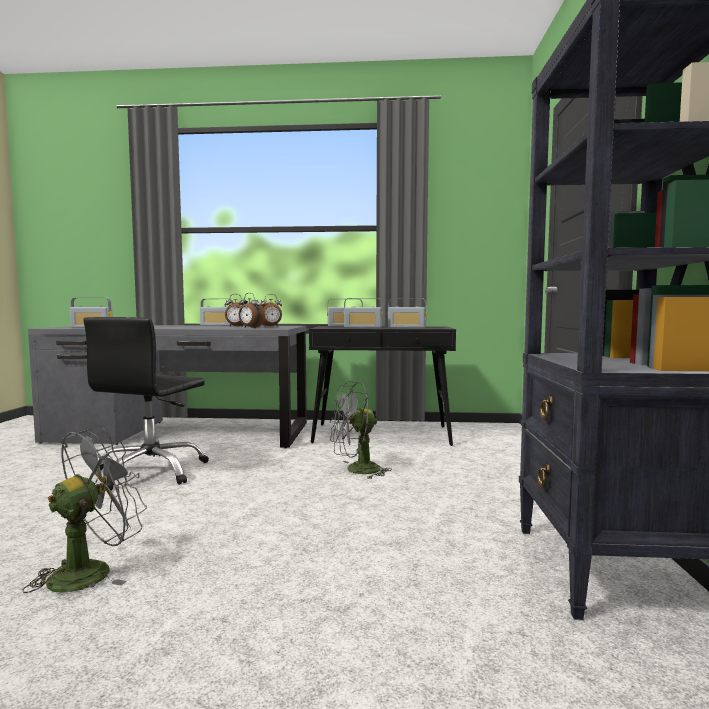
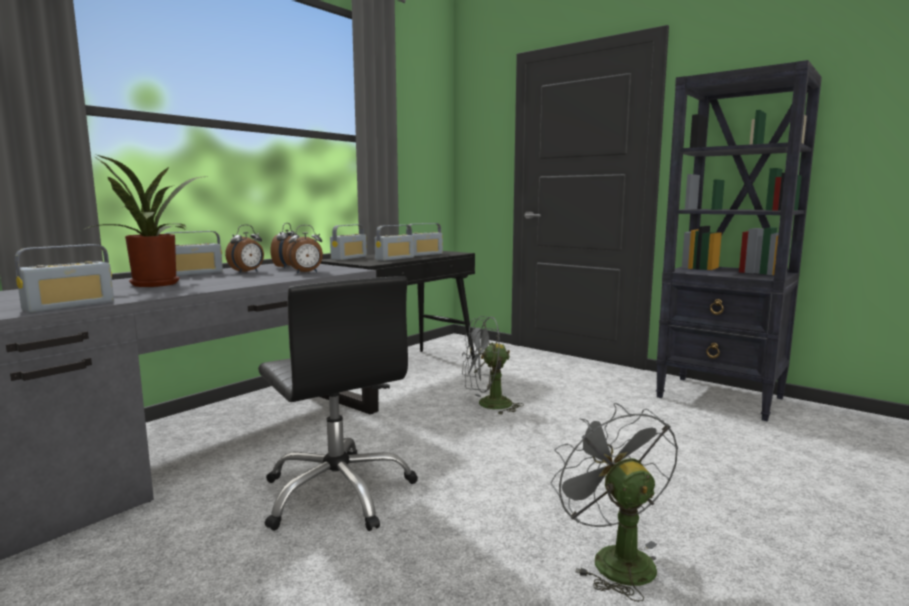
camera: 55 degrees left, 5 degrees up
(168, 326) = (156, 284): none -> potted plant
(356, 470) = (487, 405): grey fan -> grey fan turned 60 degrees clockwise

